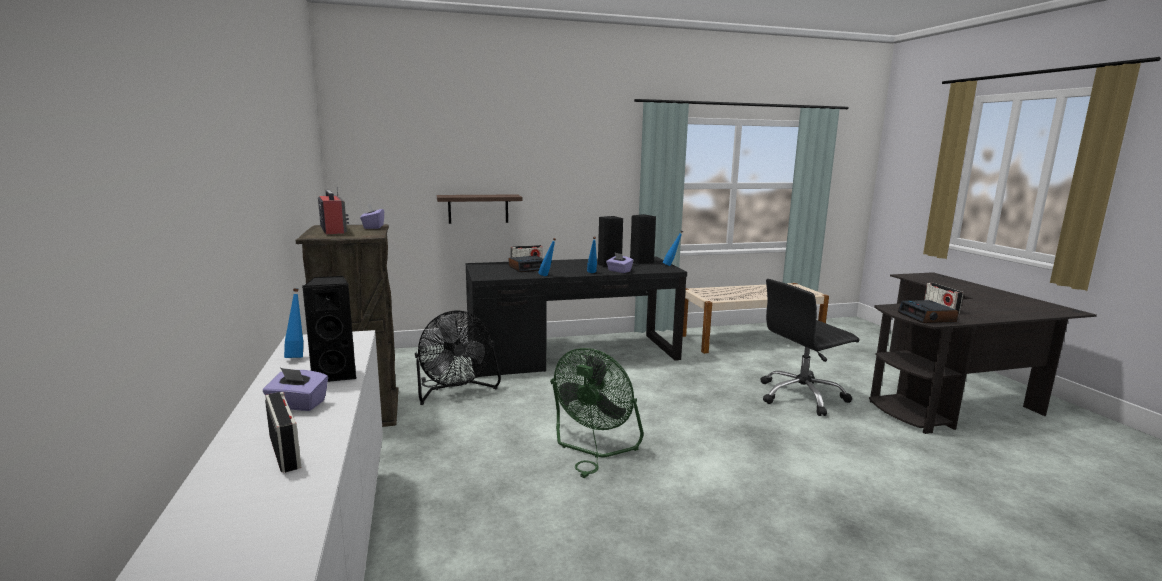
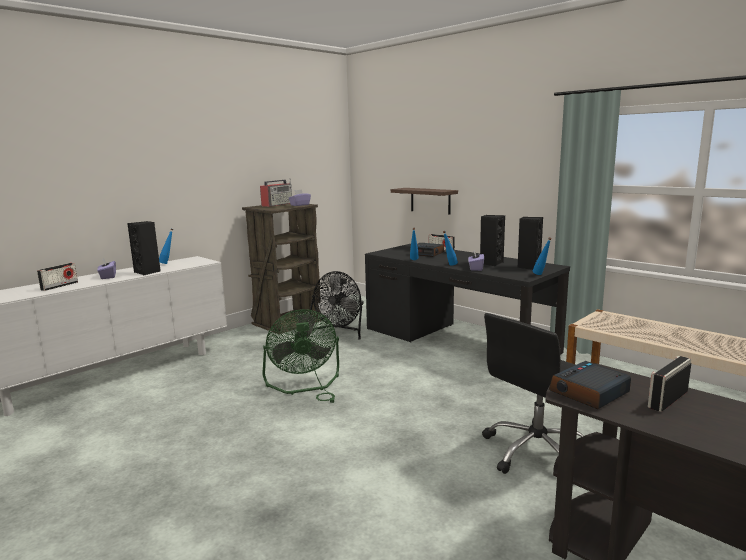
camera: 60 degrees right, 0 degrees up
(590, 447) = (308, 387): green fan -> green fan turned 105 degrees counterclockwise
(801, 396) = (536, 452): black office chair -> black office chair turned 75 degrees counterclockwise

